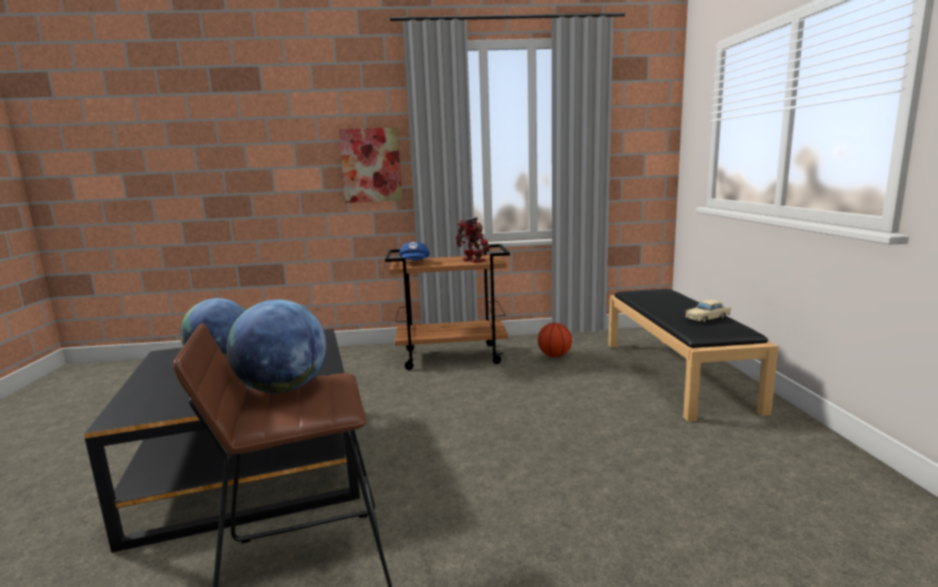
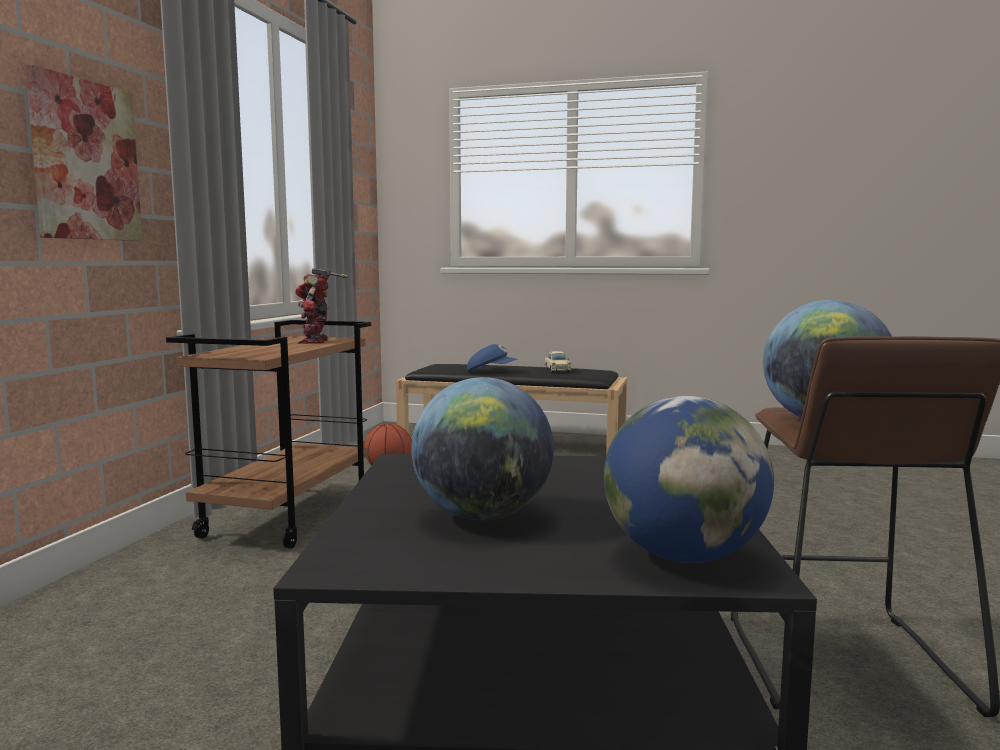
camera: 70 degrees left, 5 degrees down
(151, 403) = (683, 556): none -> globe
(415, 263) = (252, 352): blue cap -> blue cap (491, 371)
(472, 261) = (316, 341): toy robot -> toy robot turned 75 degrees counterclockwise

